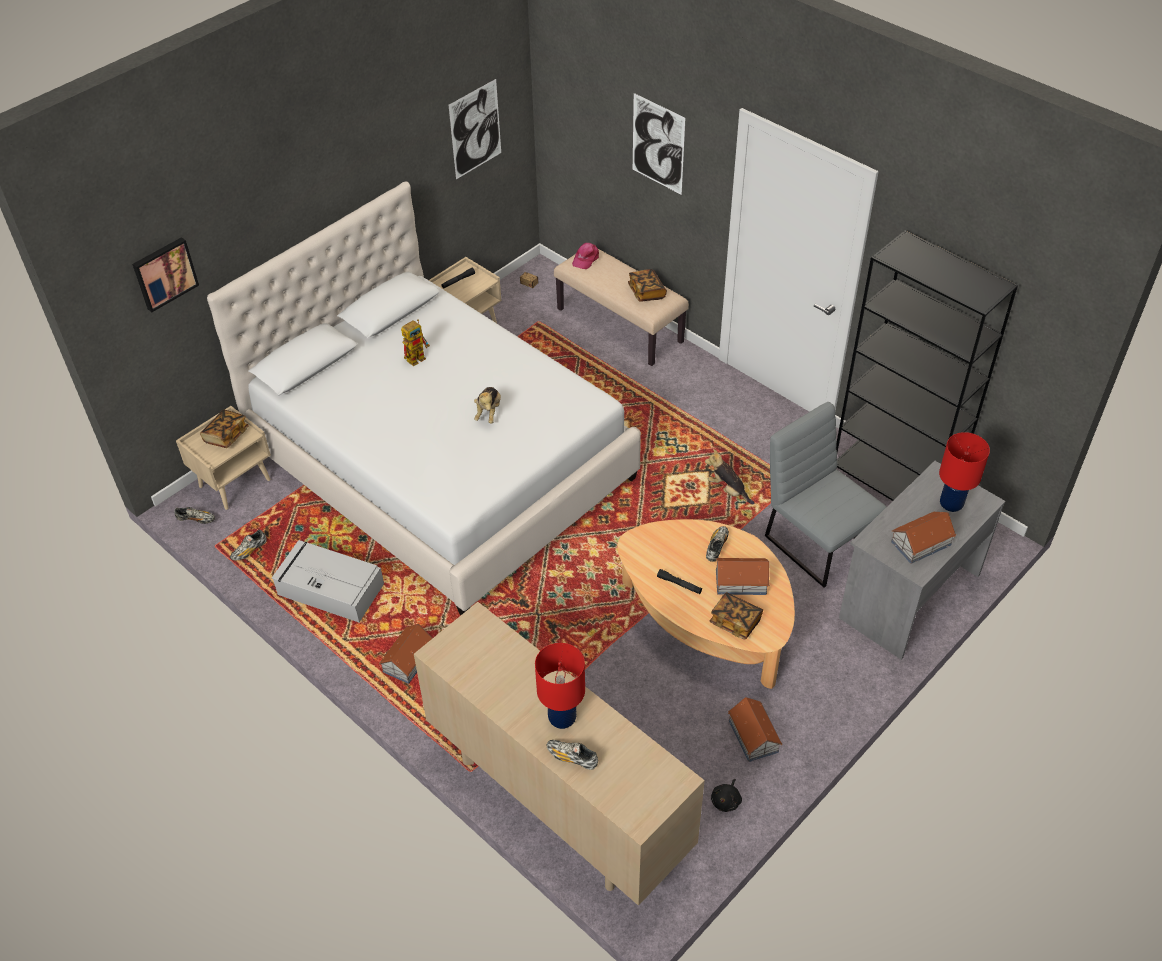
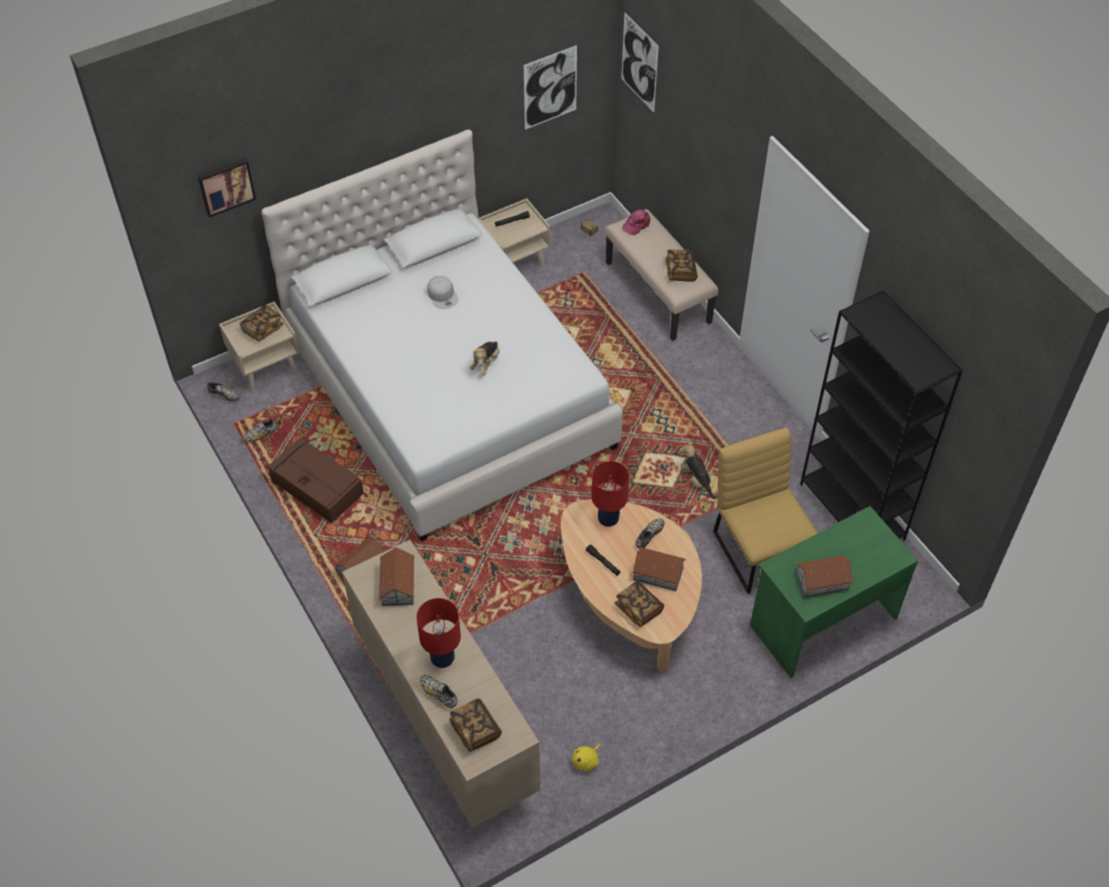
camera: 15 degrees right, 5 degrees up
(329, 589) = (316, 486): grey storage box -> brown storage box
(418, 357) = (443, 295): toy robot -> white cap
(628, 786) = (475, 730): none -> book
(658, 144) = (707, 142): picture -> picture (639, 62)
(726, 800) = (586, 761): black plush toy -> yellow plush toy
(753, 735) = (631, 711): toy house -> toy house (398, 584)
(817, 541) = (759, 549): grey chair -> yellow chair
(908, 595) = (822, 620): grey desk -> green desk
(951, 505) = (866, 552): red table lamp -> red table lamp (608, 519)

